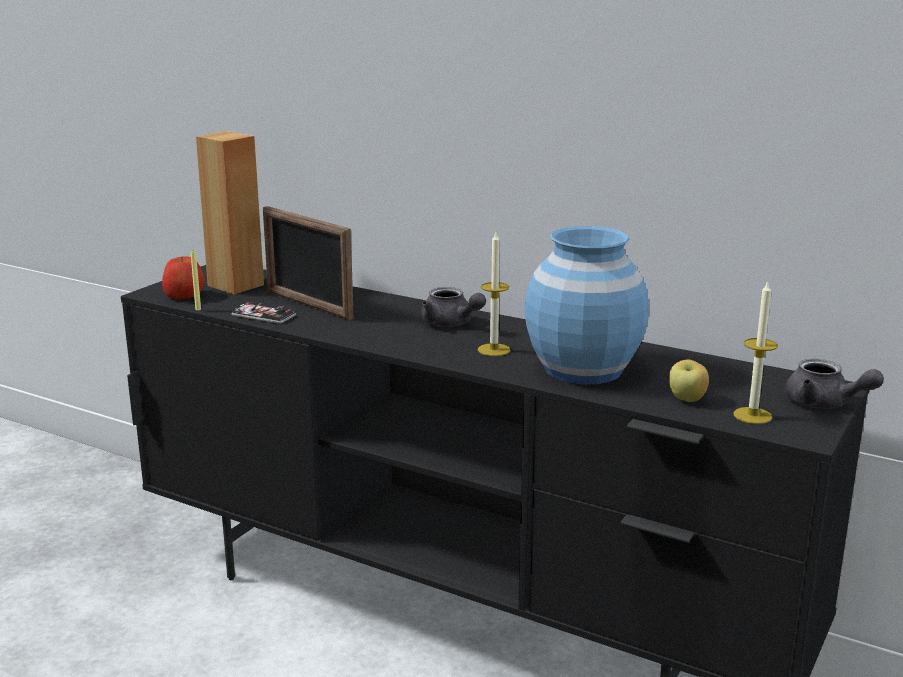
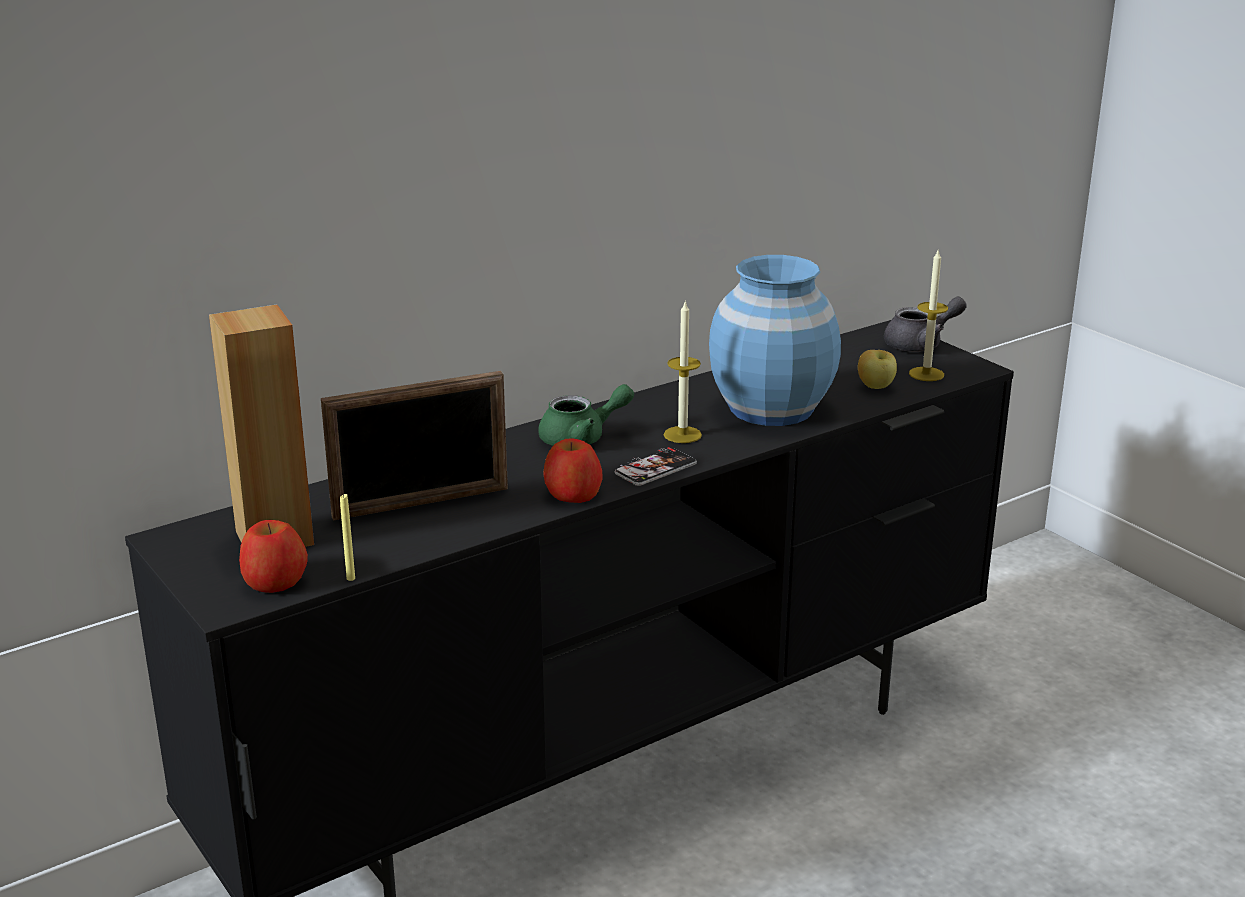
camera: 65 degrees left, 5 degrees up
(263, 315) = (429, 537): phone -> phone (655, 469)
(358, 337) = (572, 494): none -> apple
(451, 324) = (582, 438): grey teapot -> green teapot

